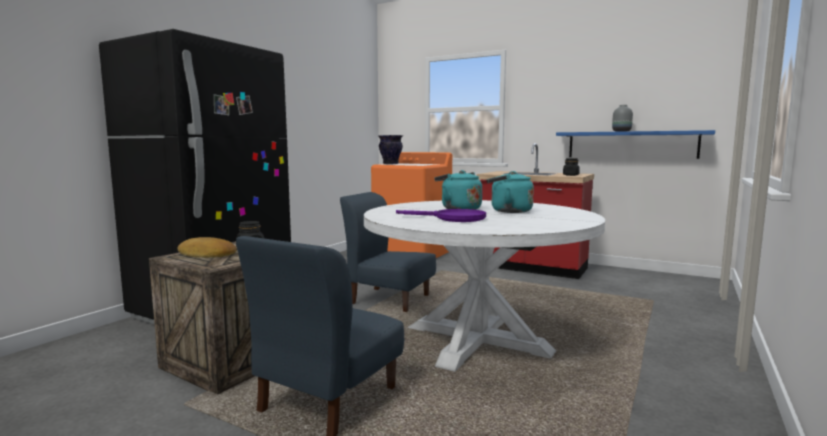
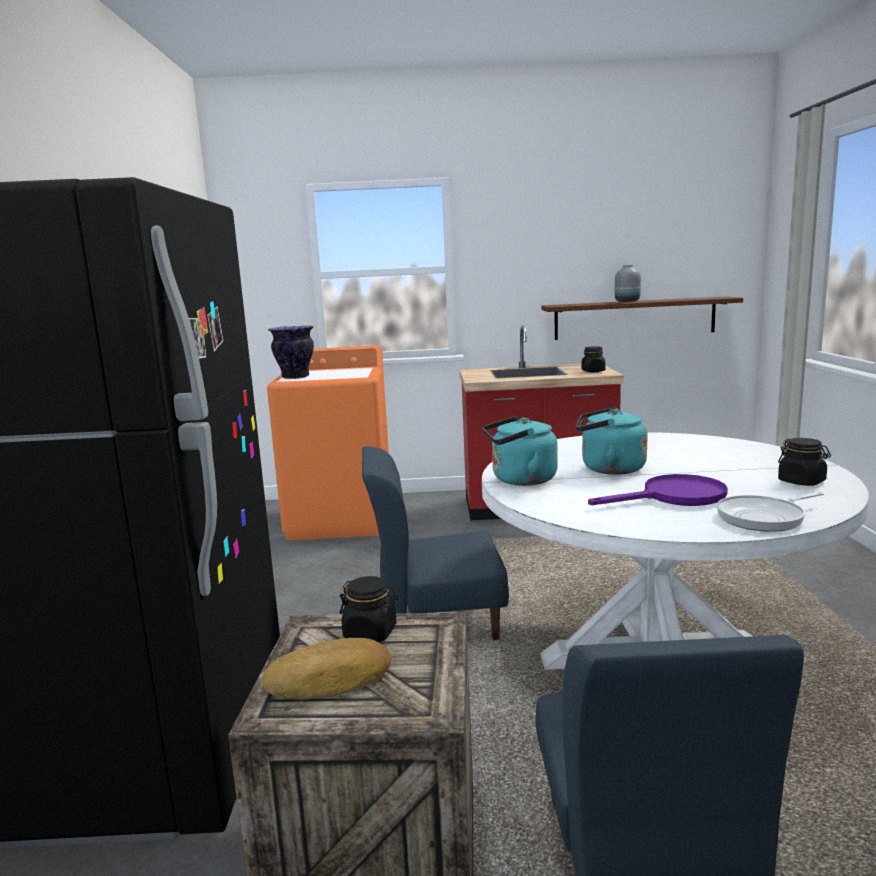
camera: 30 degrees left, 5 degrees up
(470, 228) = (764, 518): none -> frying pan
(508, 211) = (679, 461): turquoise kettle -> turquoise kettle (520, 480)
(549, 223) = (802, 482): none -> black jar
(631, 145) = (634, 318): blue shelf -> brown shelf

